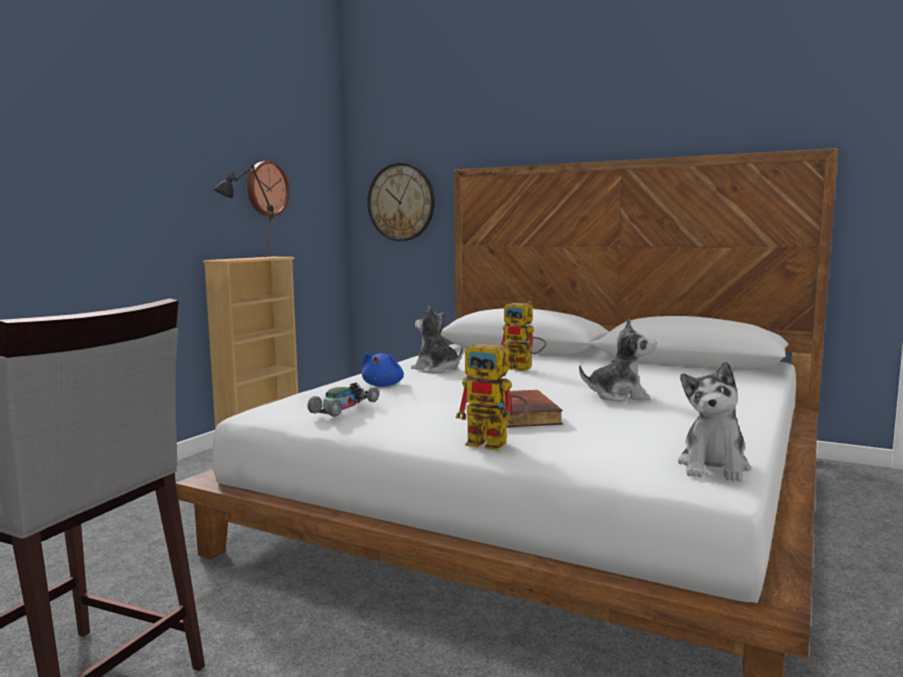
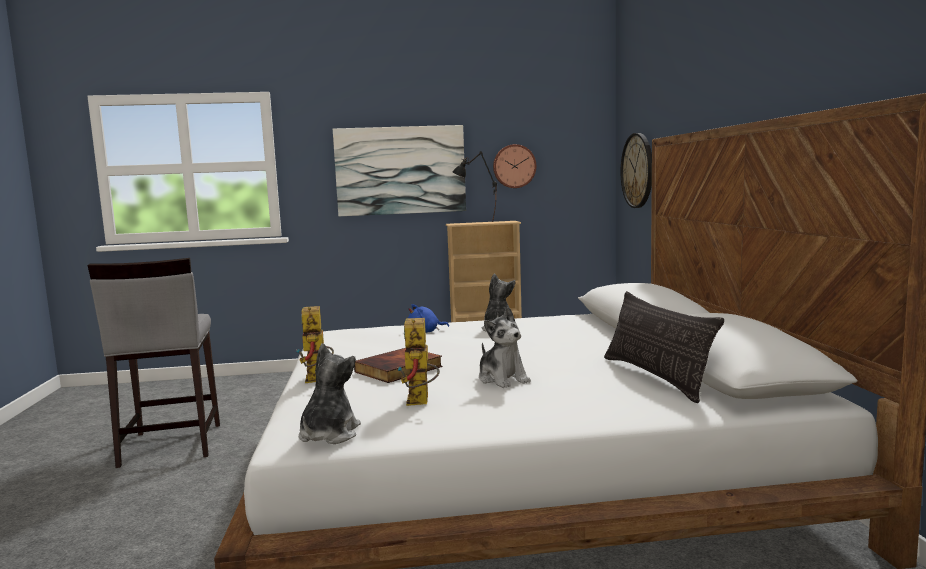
camera: 55 degrees right, 0 degrees up
(144, 181) = (400, 170): none -> picture
(345, 407) = (347, 338): toy car -> none
(524, 368) = (549, 342): toy robot -> toy robot (420, 402)
(676, 371) = (655, 377): none -> pillow
(714, 466) = (328, 435): plush toy -> plush toy turned 120 degrees clockwise

